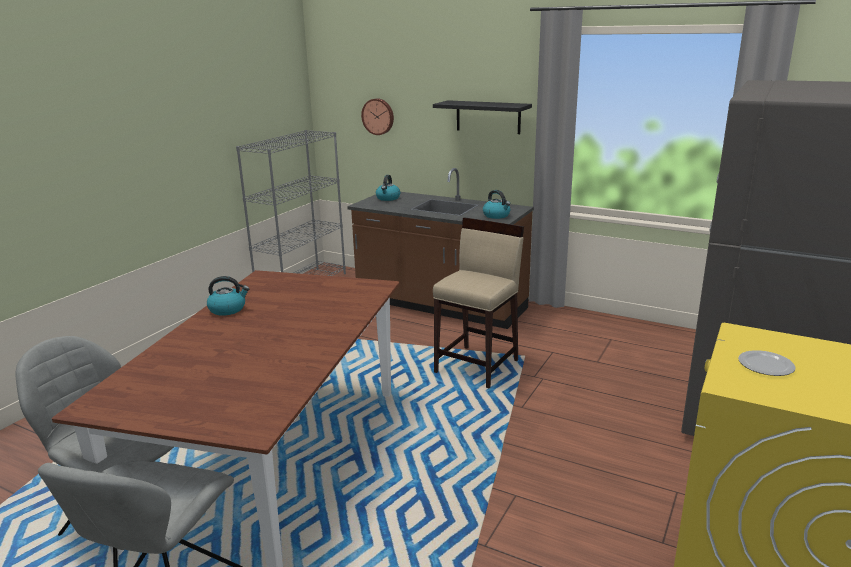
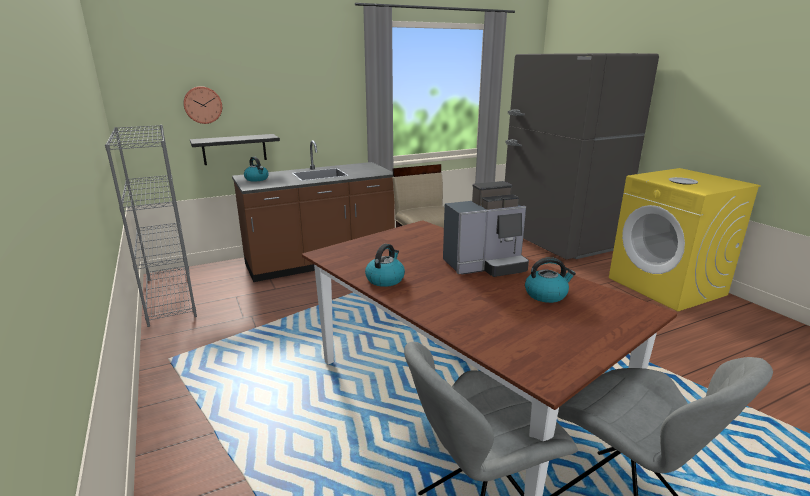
camera: 55 degrees left, 0 degrees up
(300, 335) = (485, 265): none -> coffee machine
(488, 117) = (318, 95): black shelf -> black shelf (234, 149)
(497, 215) = (370, 170): kettle -> kettle (546, 294)

